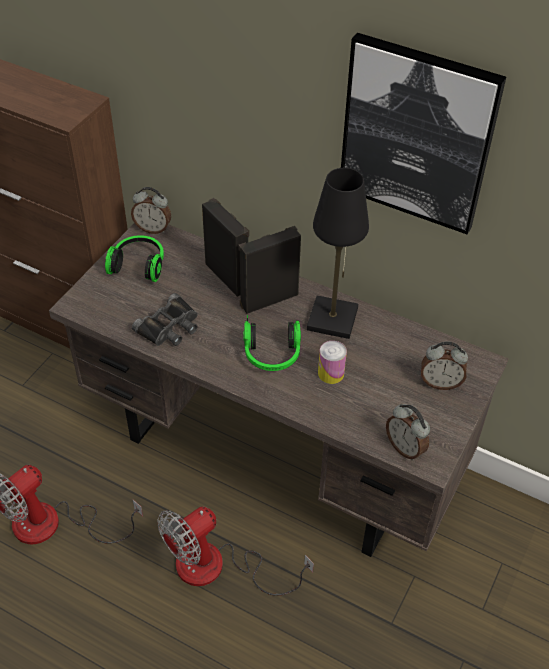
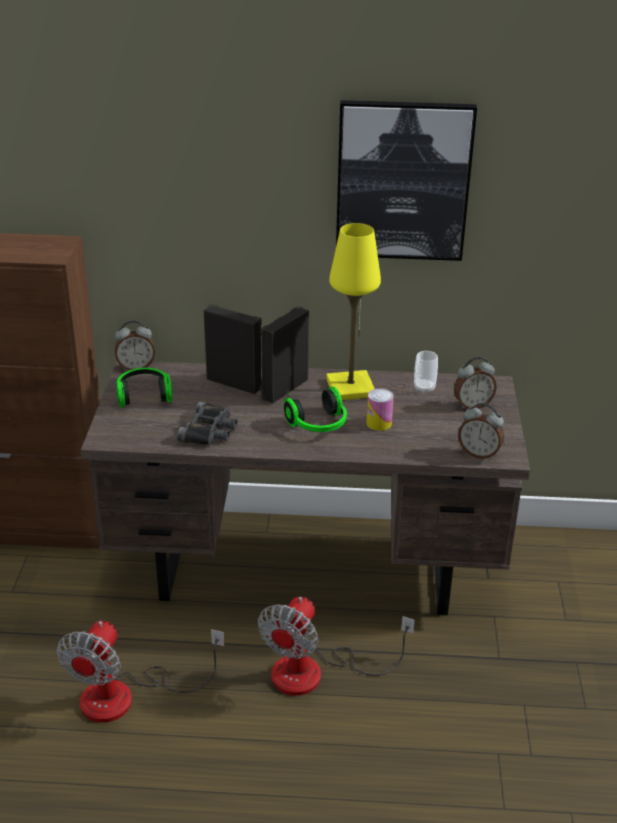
camera: 25 degrees left, 15 degrees down
(332, 319) = (350, 388): black table lamp -> yellow table lamp
(405, 344) = (424, 388): none -> cup

